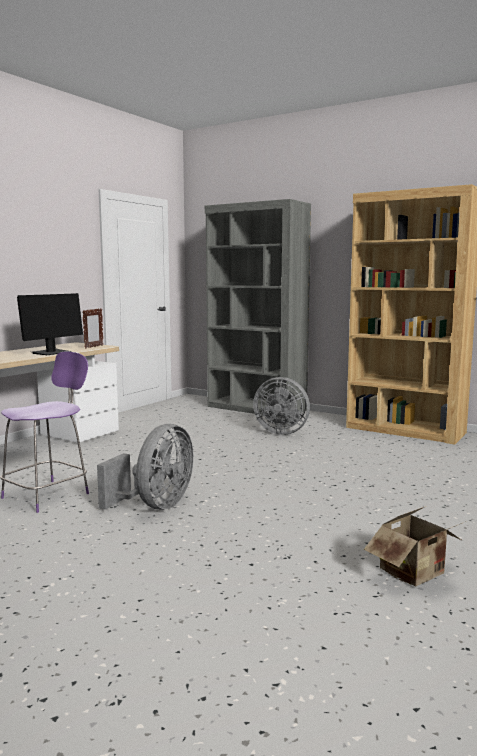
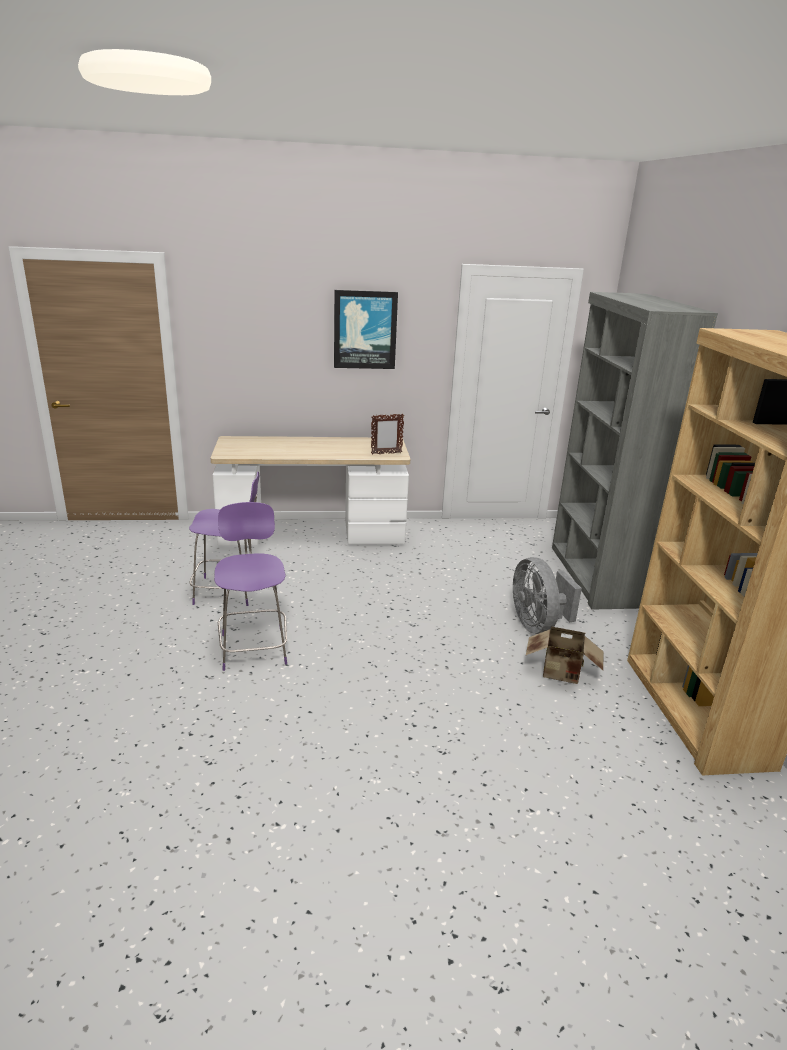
camera: 50 degrees right, 15 degrees up
(37, 242) = (365, 330): none -> picture
(51, 353) = (329, 453): monitor -> none
(156, 506) = (253, 647): grey fan -> purple chair
(417, 574) = (233, 863): cardboard box -> cardboard box (562, 674)

